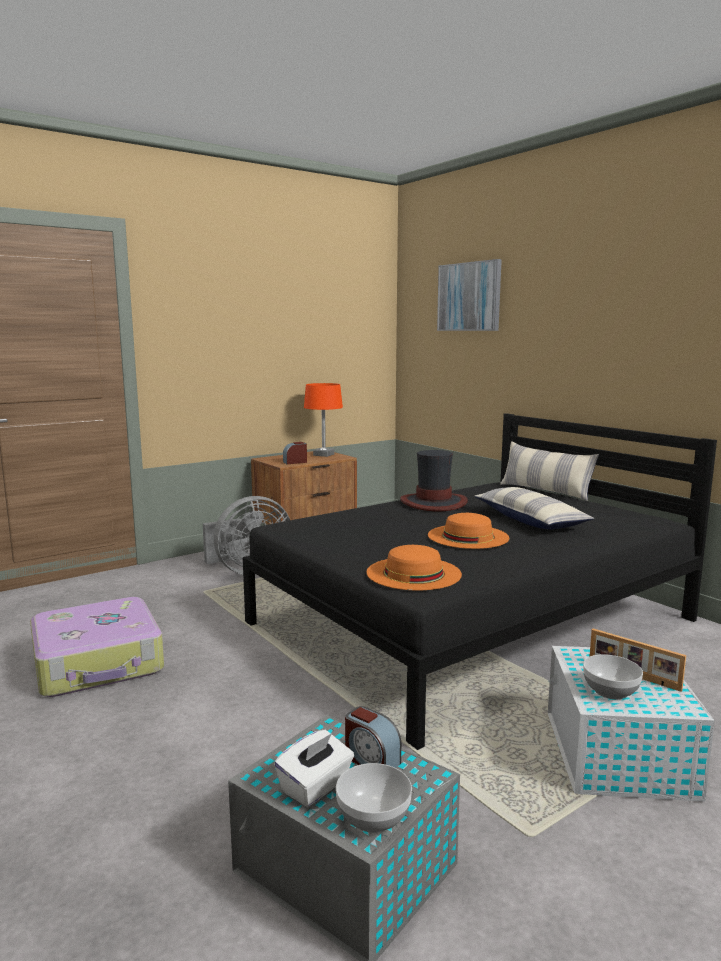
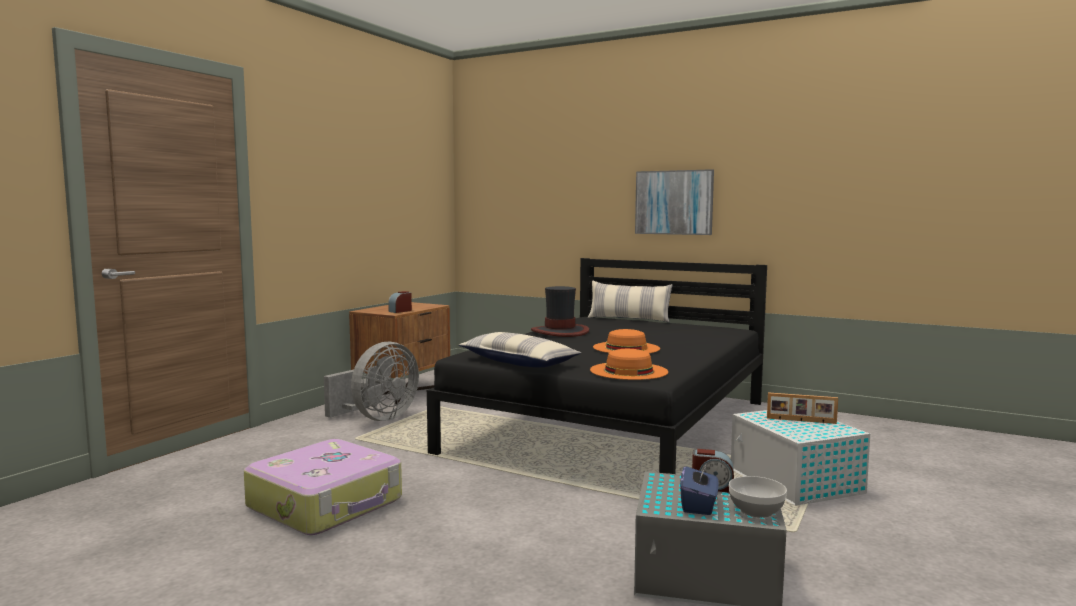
camera: 25 degrees left, 5 degrees down
(315, 786) = (698, 505): white tissue box -> blue tissue box
(323, 455) = (414, 305): orange table lamp -> none
(469, 297) = (536, 160): picture -> picture (674, 202)
(530, 520) = (651, 335): pillow -> pillow (518, 362)
(611, 691) = (799, 429): bowl -> none

